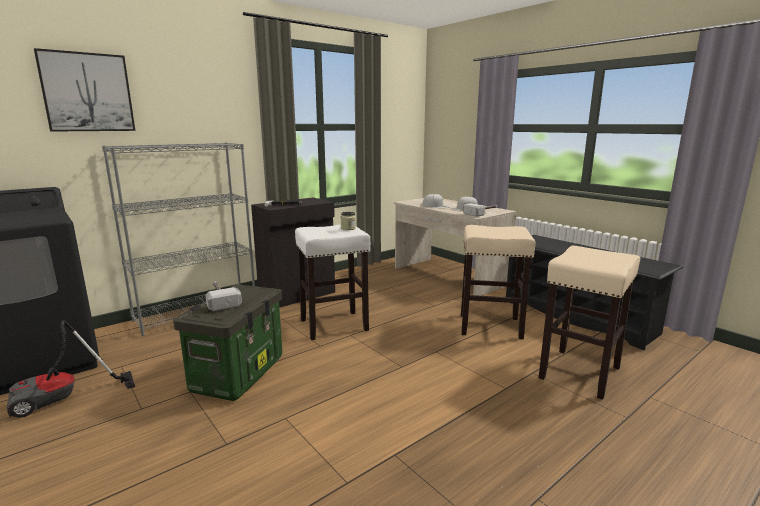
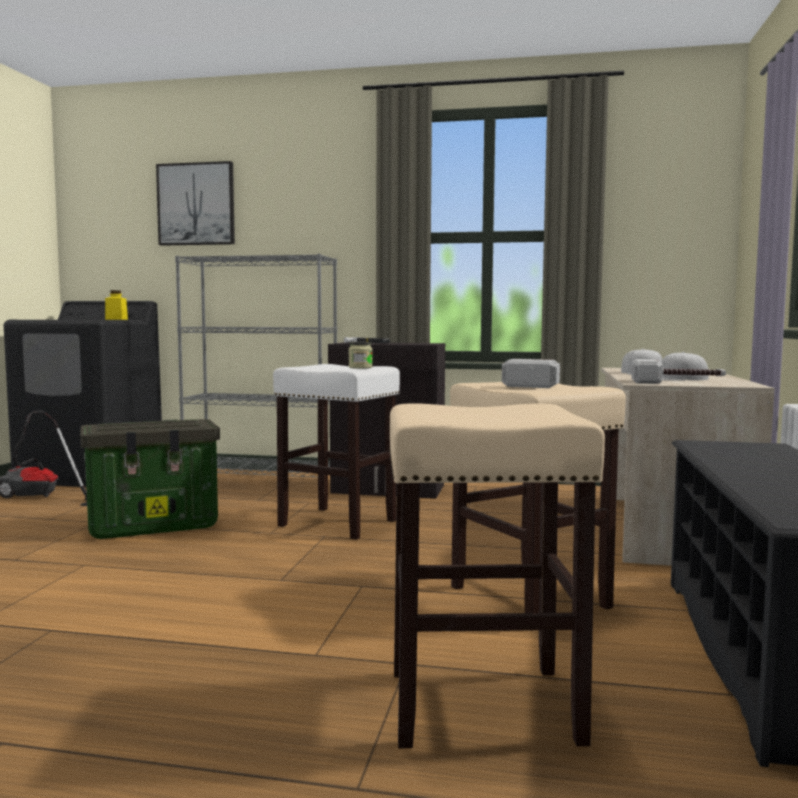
camera: 50 degrees right, 10 degrees down
(38, 211) = (116, 319): none -> yellow jar
(220, 299) = (151, 421): hammer -> hammer (537, 383)

